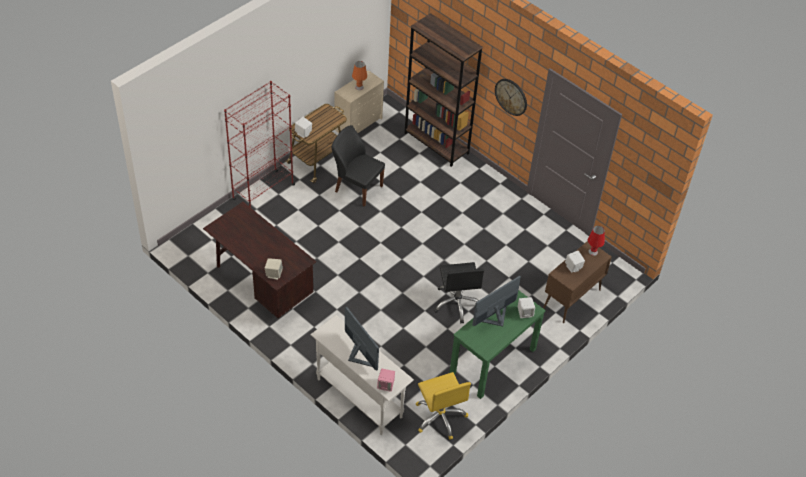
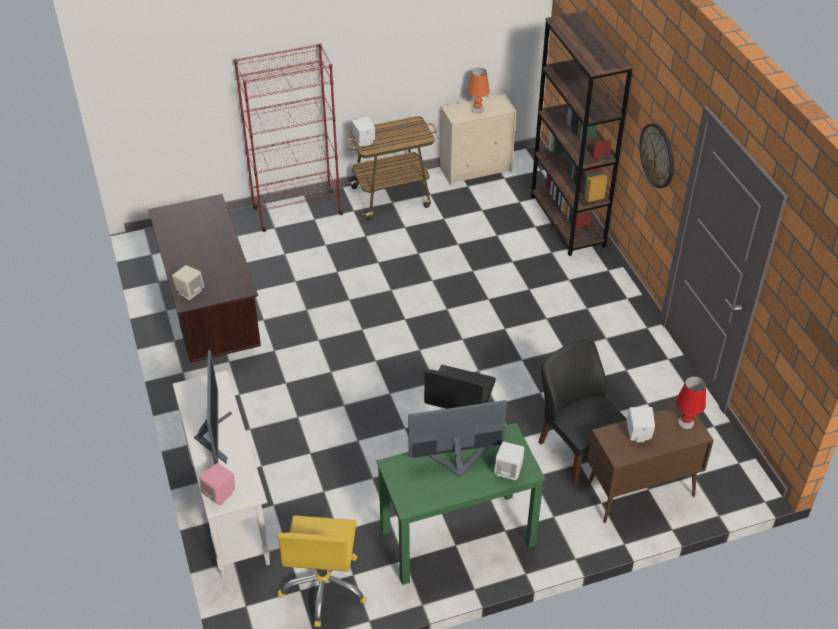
camera: 30 degrees right, 5 degrees down
(357, 188) = (421, 243): black chair -> black chair (578, 449)

